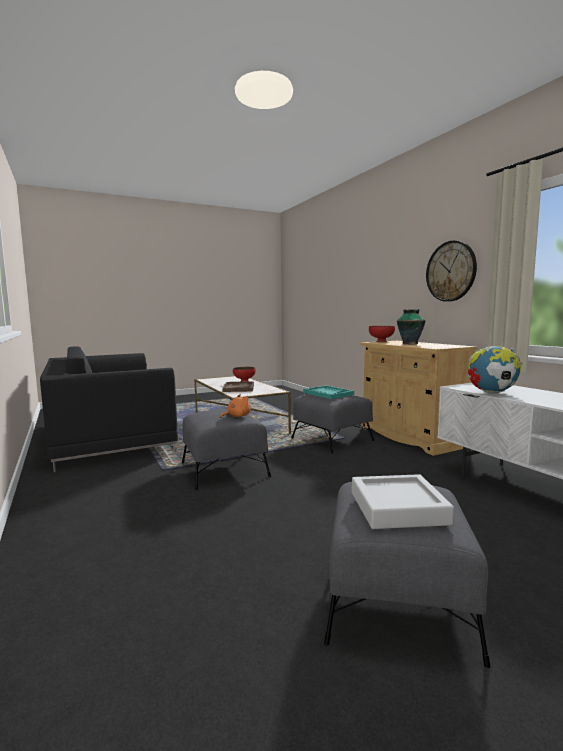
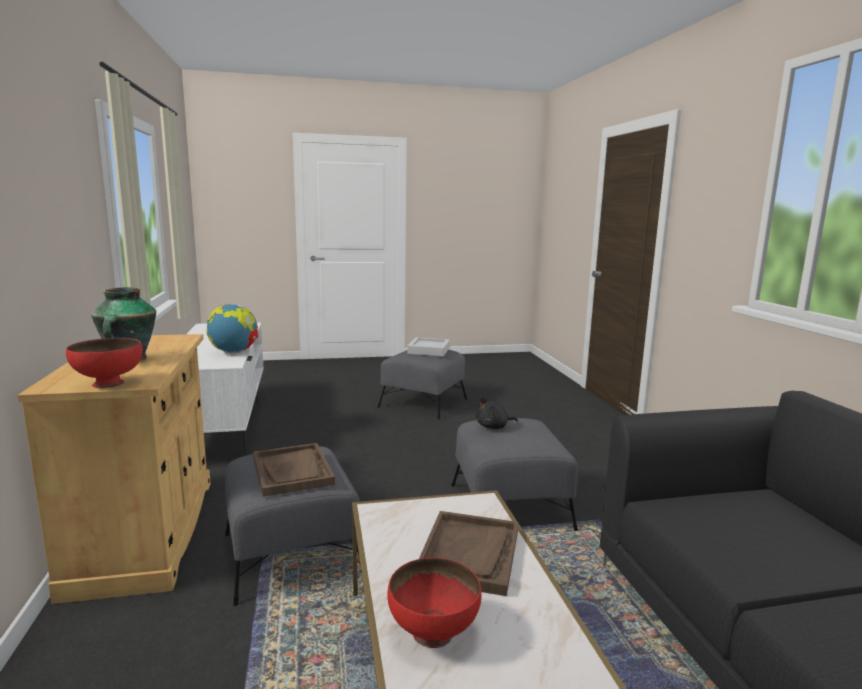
camera: 165 degrees left, 5 degrees up
(237, 416) = (494, 427): orange plush toy -> black plush toy
(328, 393) = (292, 471): turquoise tray -> brown tray
(451, 271) = (60, 210): wall clock -> none

